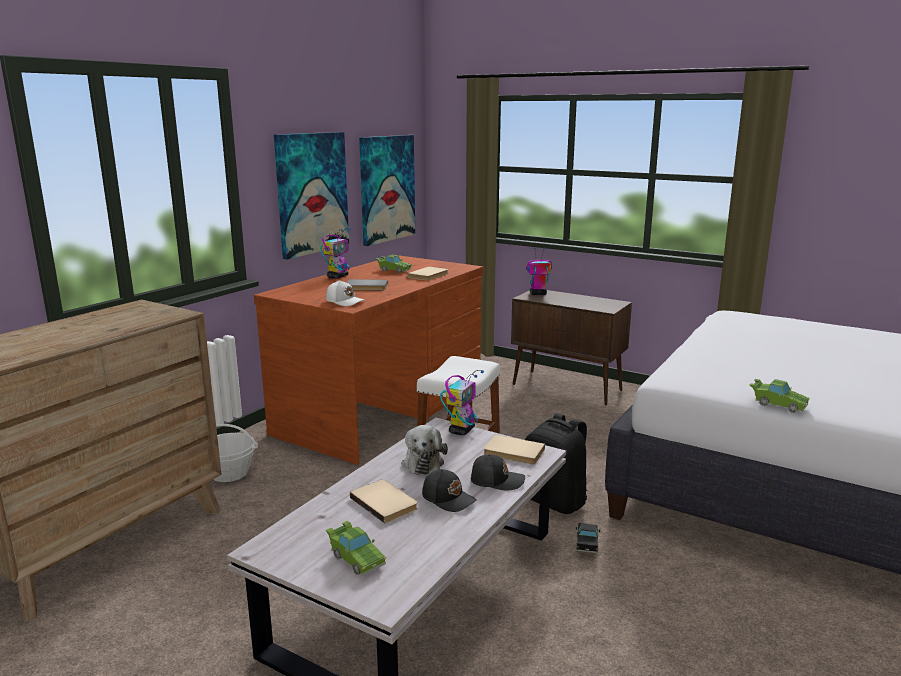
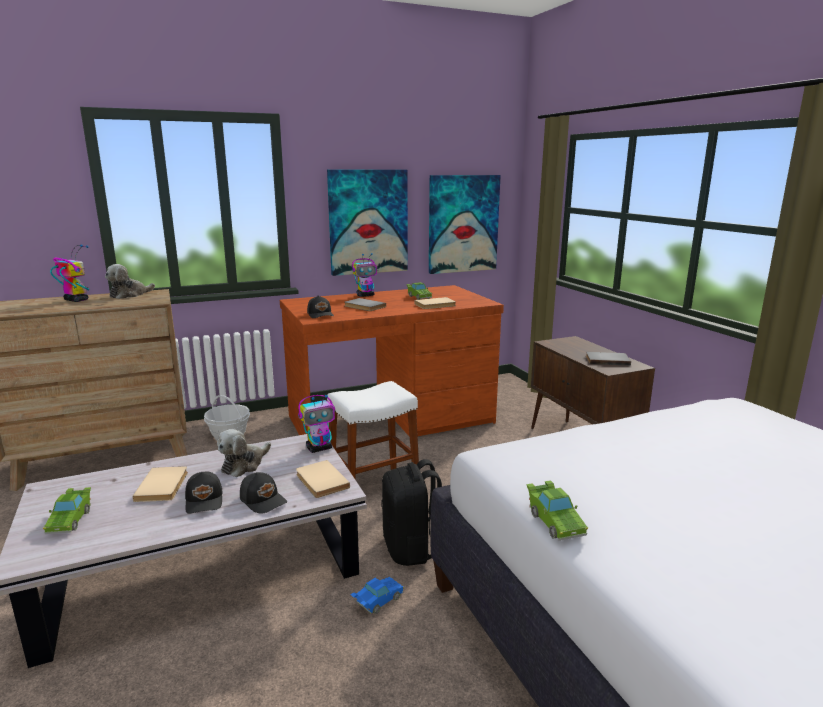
camera: 35 degrees right, 0 degrees up
(114, 313) = (129, 295): none -> plush toy
(345, 301) = (321, 314): white cap -> black cap
(537, 294) = (567, 341): toy robot -> toy robot (76, 300)
(587, 545) = (377, 602): black toy car -> blue toy car
(592, 302) = (607, 360): none -> grey book

